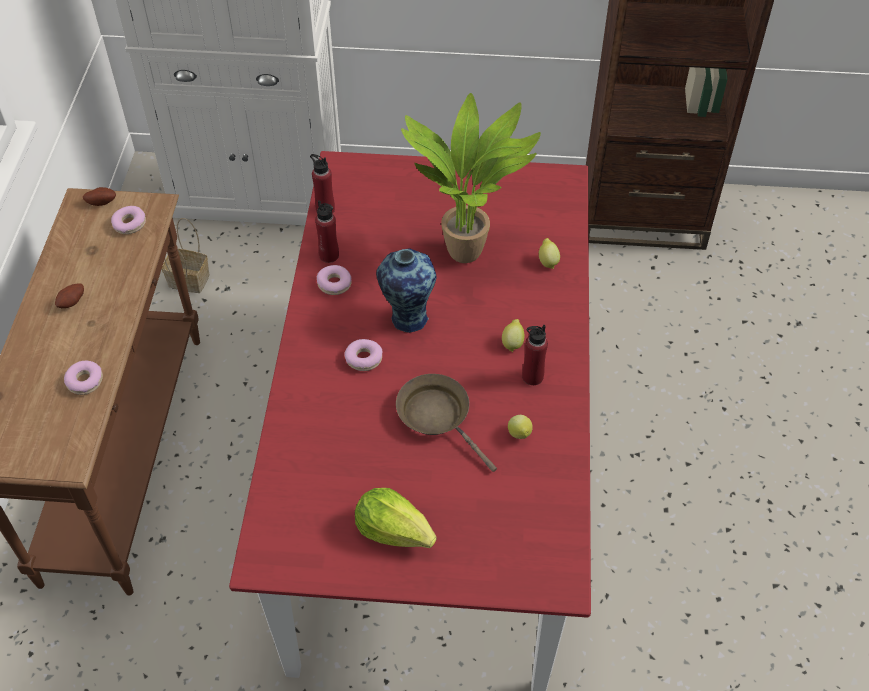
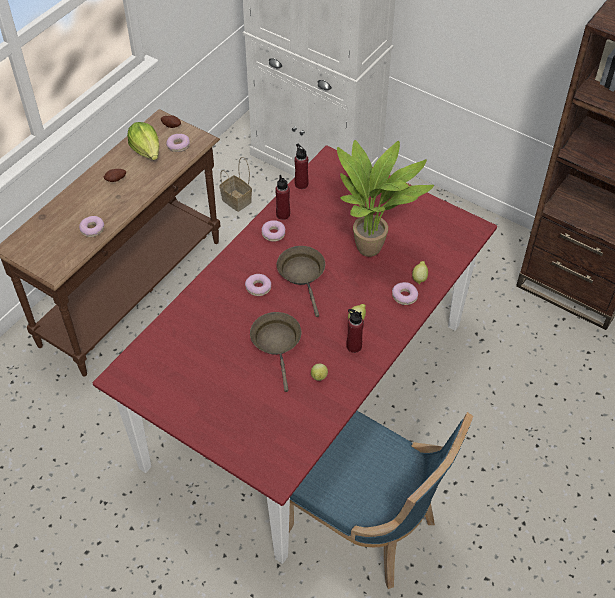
camera: 30 degrees right, 0 degrees up
(394, 530) = (203, 397): lettuce -> lettuce (147, 150)
(407, 318) = (302, 274): vase -> brown frying pan
(546, 290) = (404, 296): none -> donut
(608, 597) = (366, 526): none -> blue chair

